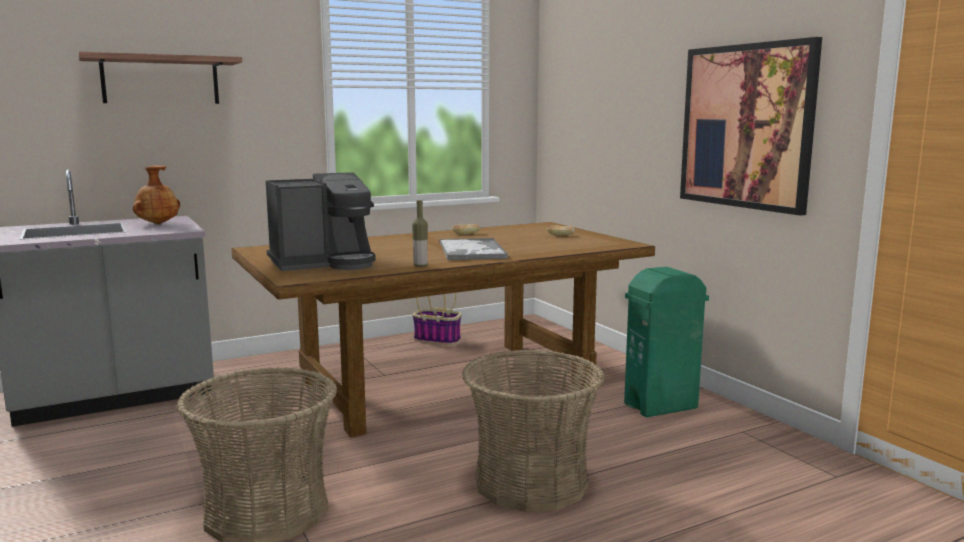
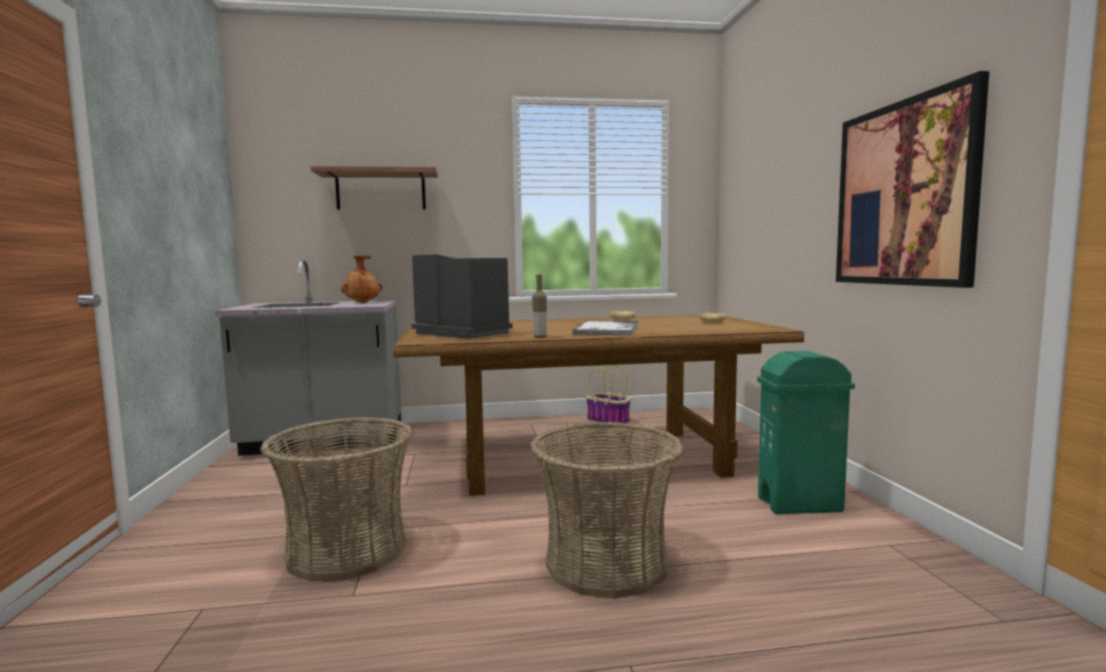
camera: 20 degrees right, 5 degrees down
(324, 263) = (462, 333): coffee machine -> coffee machine turned 135 degrees counterclockwise

